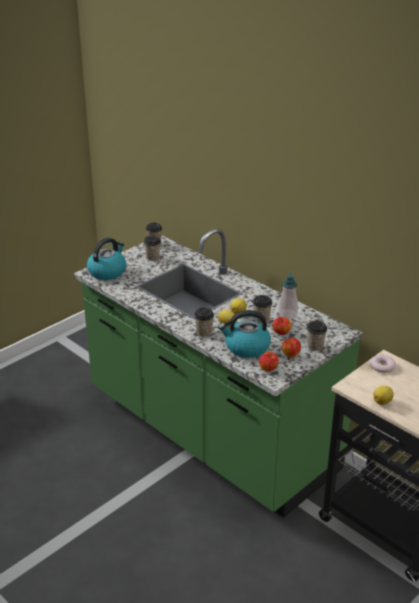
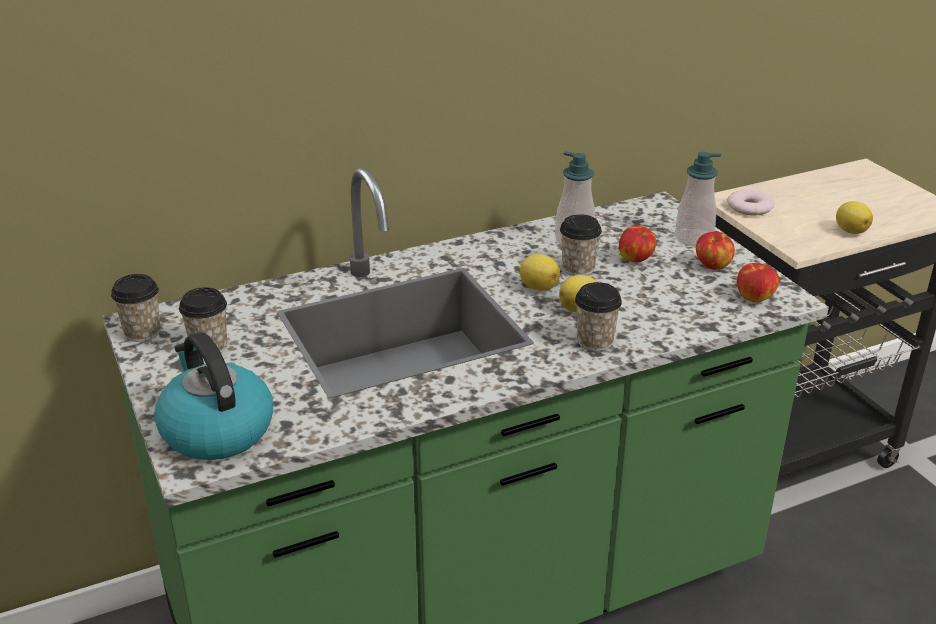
camera: 70 degrees left, 0 degrees up
(246, 347) = (672, 305): kettle -> none
(315, 346) = (693, 238): cup -> soap dispenser

